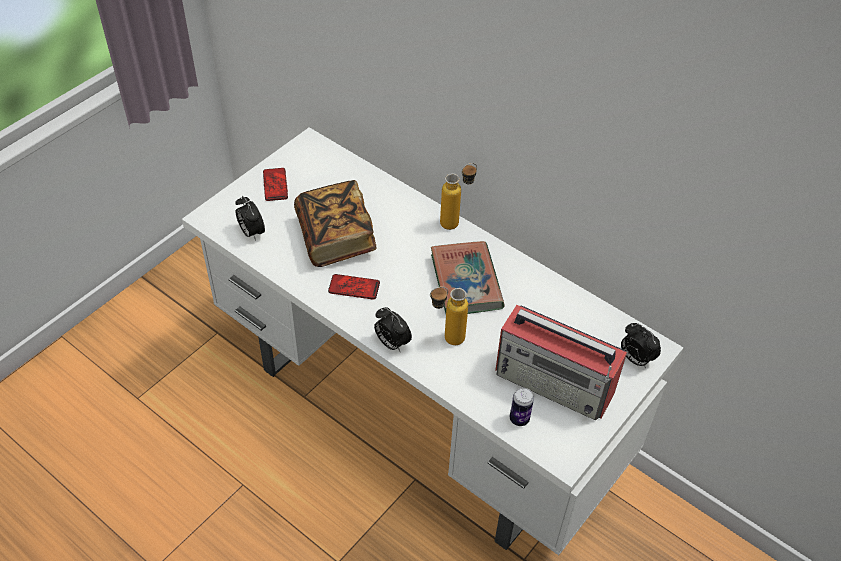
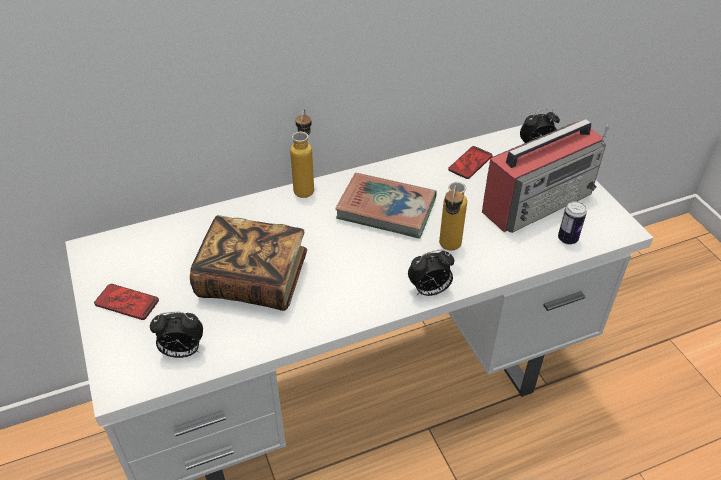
camera: 60 degrees left, 5 degrees down
(354, 287) = (335, 292): phone -> phone (470, 163)

